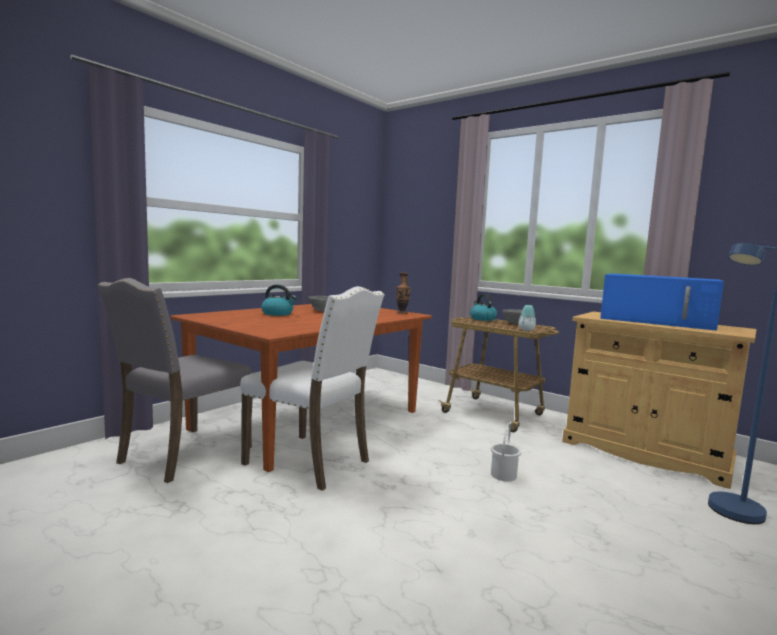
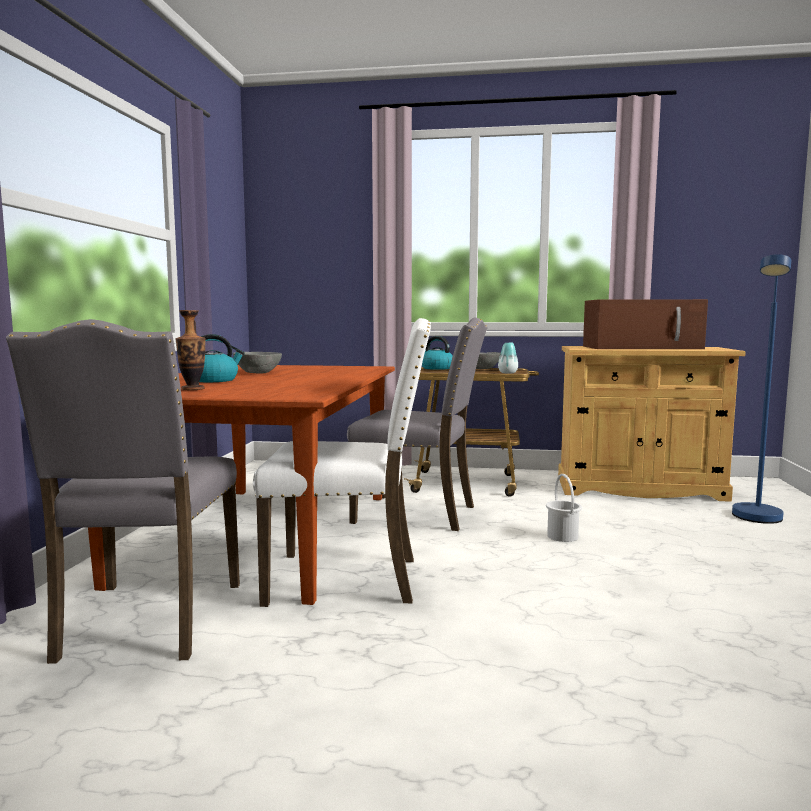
camera: 30 degrees left, 0 degrees up
(402, 313) = (357, 367): vase -> vase (193, 389)
(422, 429) = (418, 513): none -> grey chair
(658, 321) = (642, 347): blue microwave -> brown microwave

